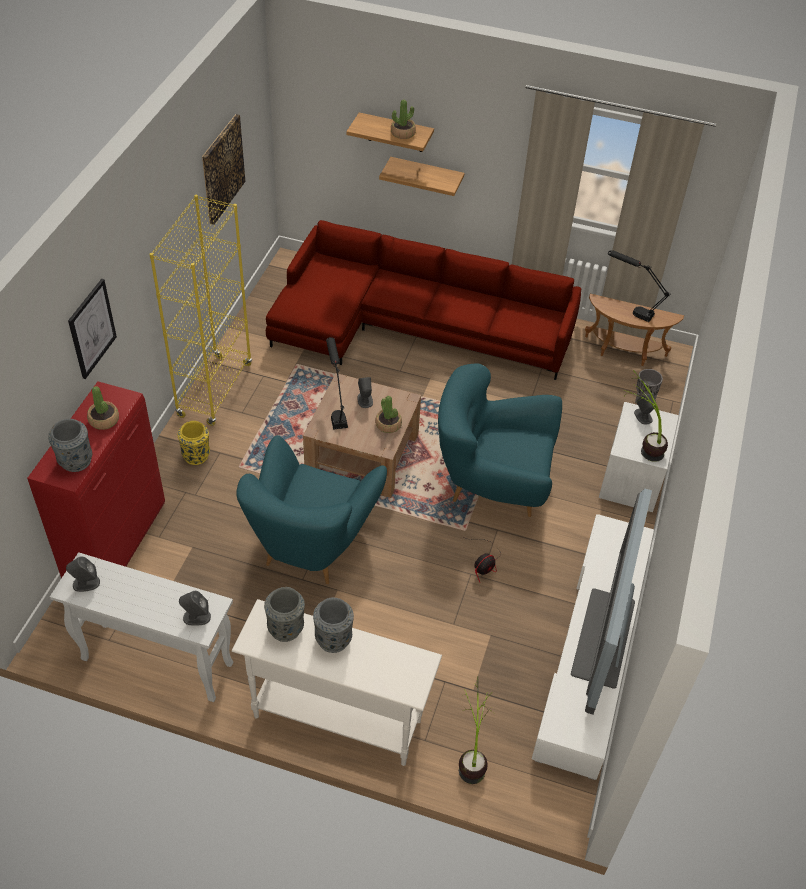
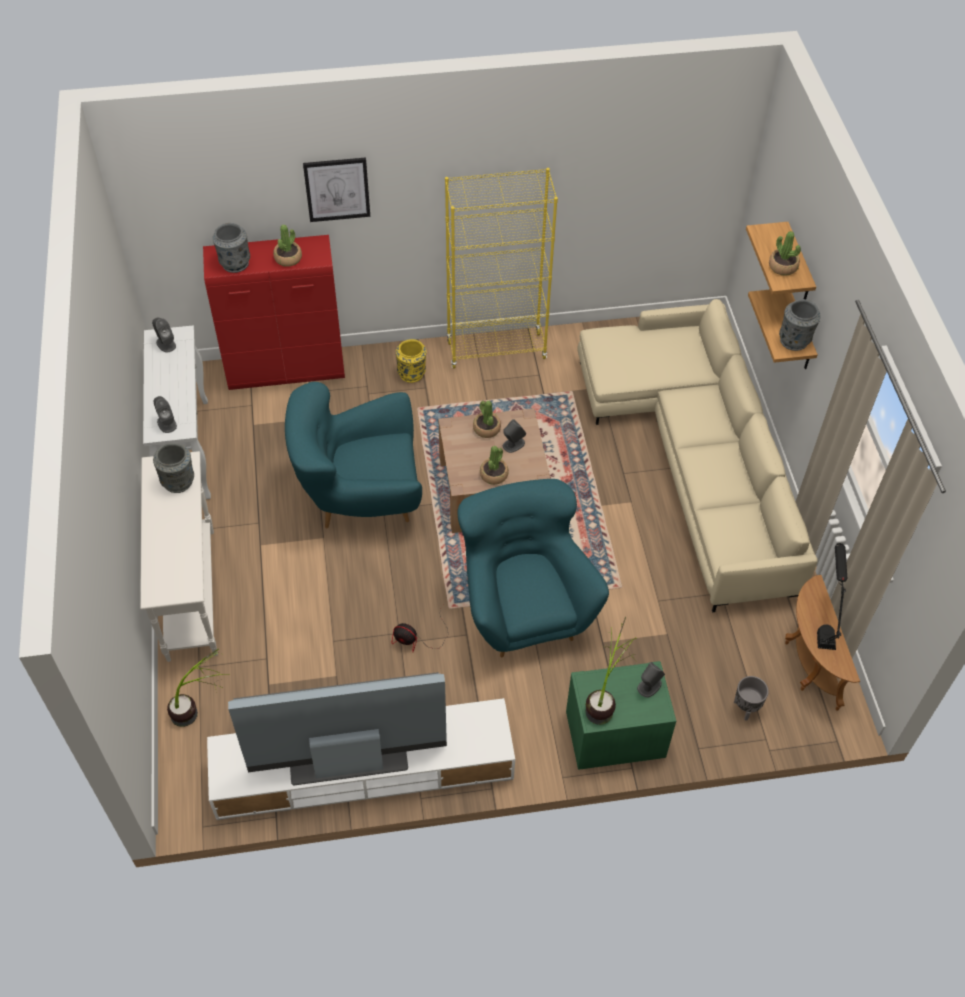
camera: 65 degrees right, 5 degrees up
(222, 169) = (621, 173): picture -> none
(333, 638) = (183, 517): grey vase -> grey vase (794, 340)
(336, 409) = (486, 428): black table lamp -> potted plant
(412, 327) = (694, 458): red sofa -> beige sofa
(631, 478) = (614, 734): white nightstand -> green nightstand

